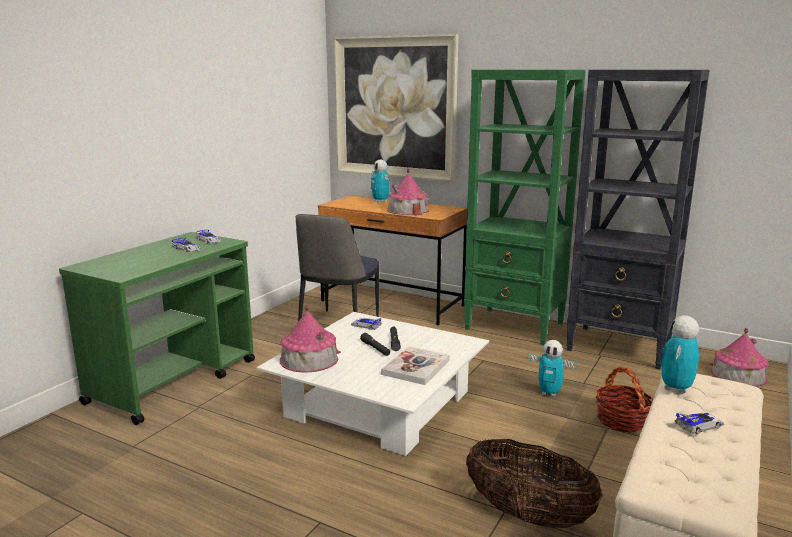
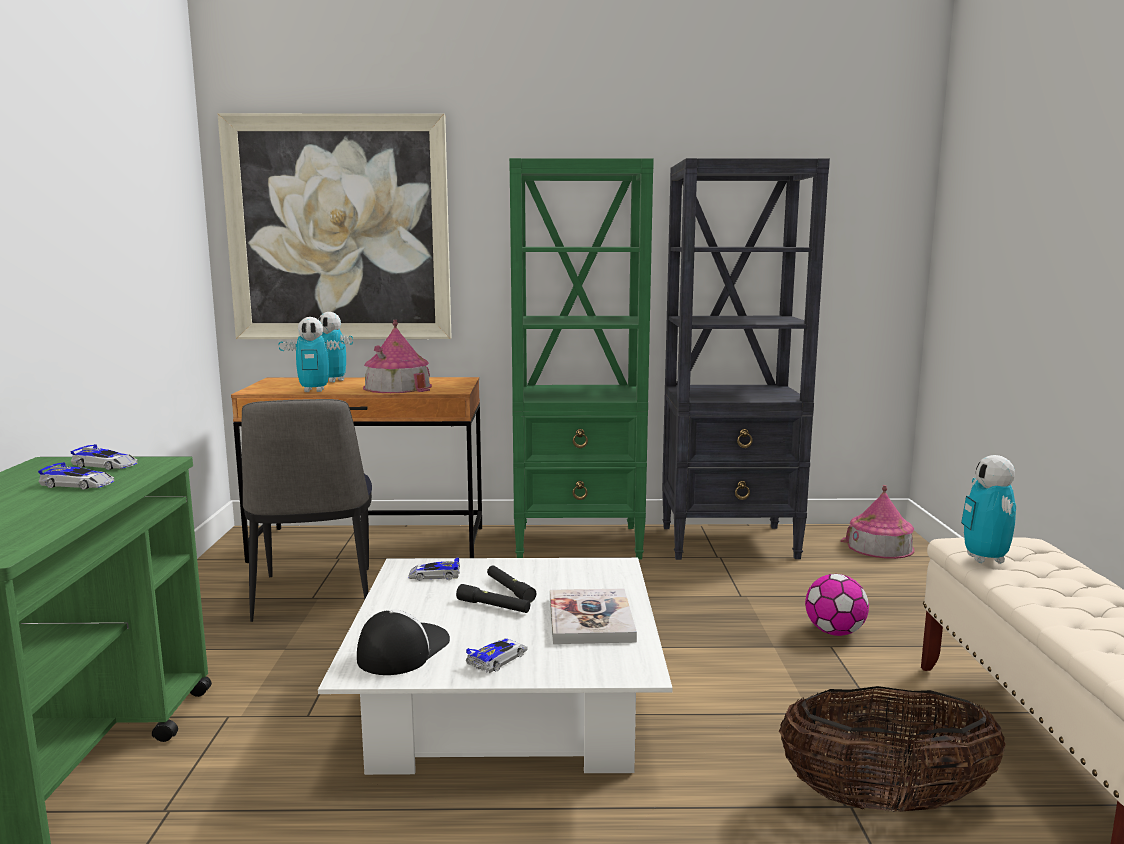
camera: 30 degrees left, 5 degrees down
(309, 359) = (402, 650): toy house -> cap
(549, 393) = (717, 620): toy robot -> toy robot (314, 390)
(621, 420) = (834, 632): basket -> football
(700, 426) = (1078, 596): toy car -> toy car (498, 659)

